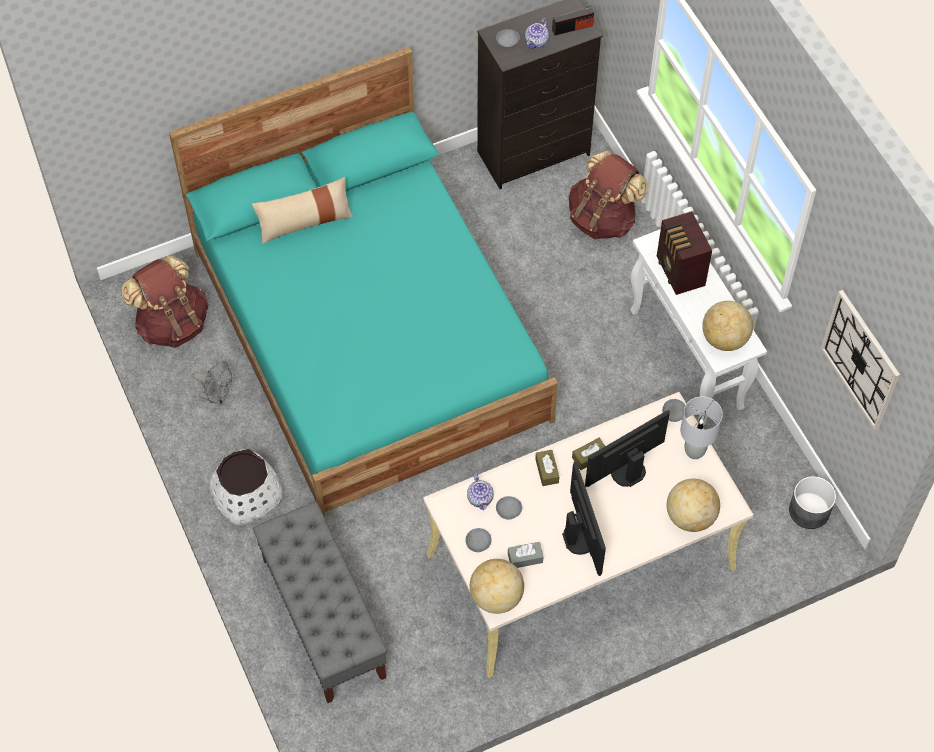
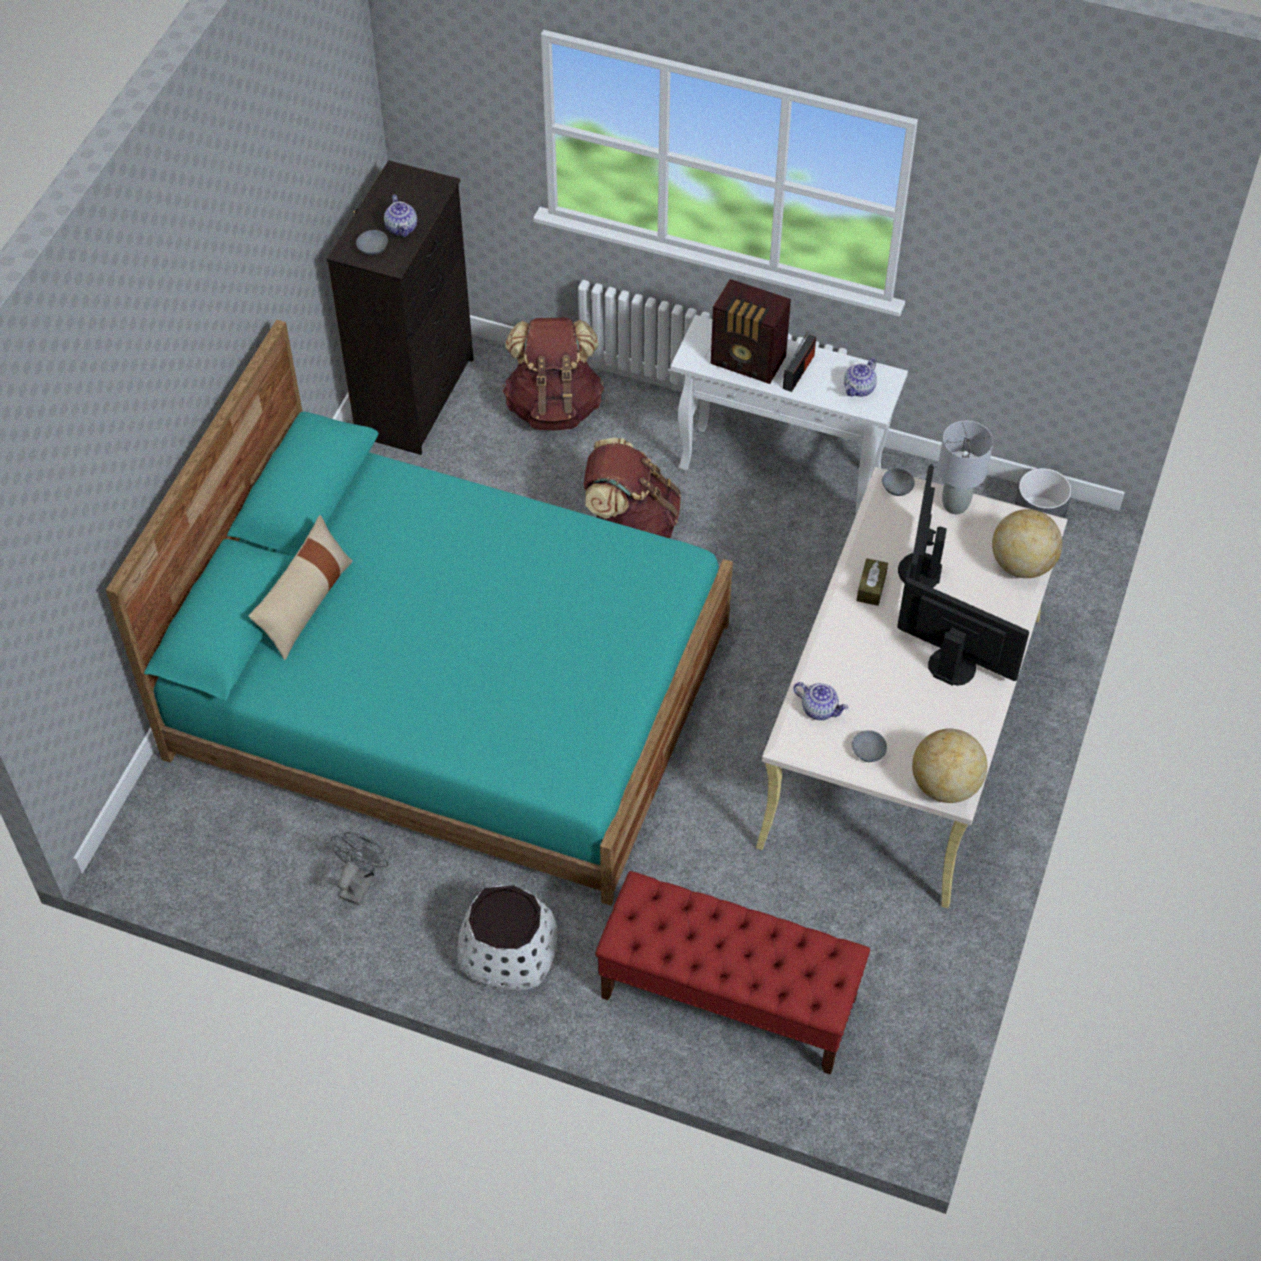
camera: 45 degrees left, 5 degrees down
(172, 323) = (221, 851): brown backpack -> brown backpack (630, 527)
(217, 397) = (360, 882): grey fan -> grey fan turned 45 degrees counterclockwise
(323, 617) = (727, 997): grey bench -> red bench
(509, 510) = (859, 697): grey bowl -> none
(525, 558) = (927, 727): grey tissue box -> none
(547, 471) = (849, 632): brown tissue box -> none
(572, 28) = (422, 191): radio -> radio (798, 372)
(724, 339) = (859, 389): globe -> teapot
(860, 360) = (1059, 277): wall clock -> none

